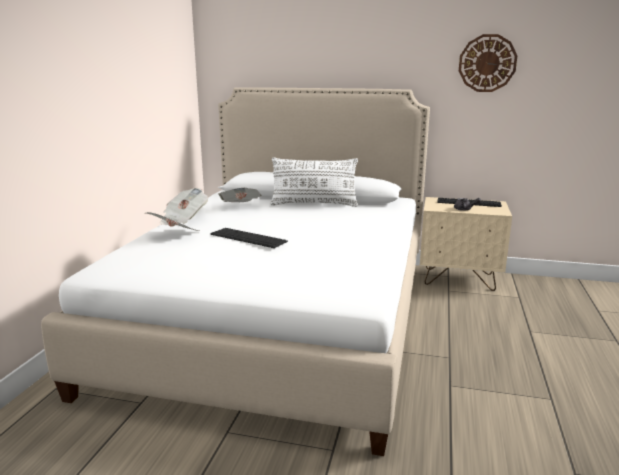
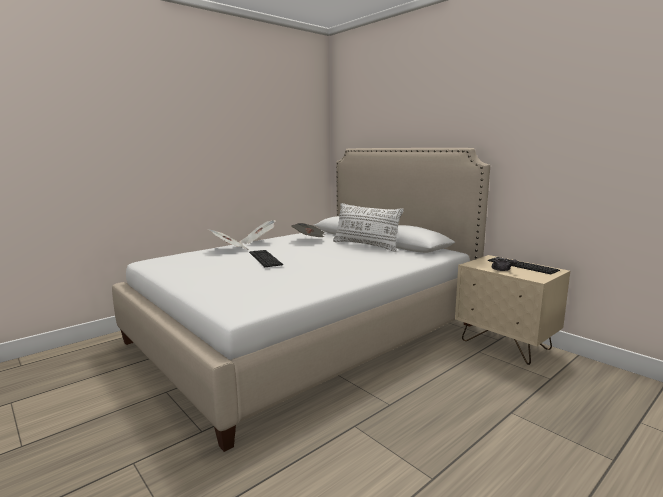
camera: 35 degrees right, 5 degrees down
(487, 63) = (552, 119): wall clock -> none

